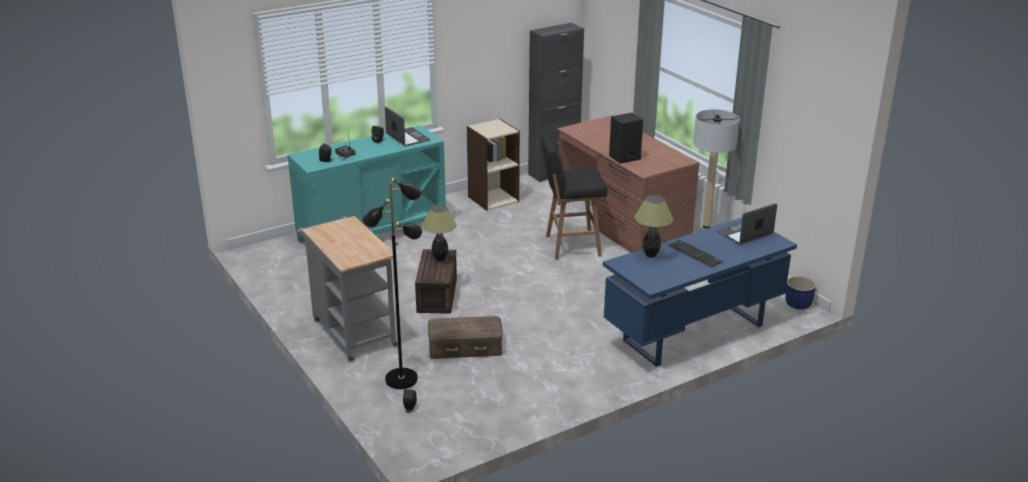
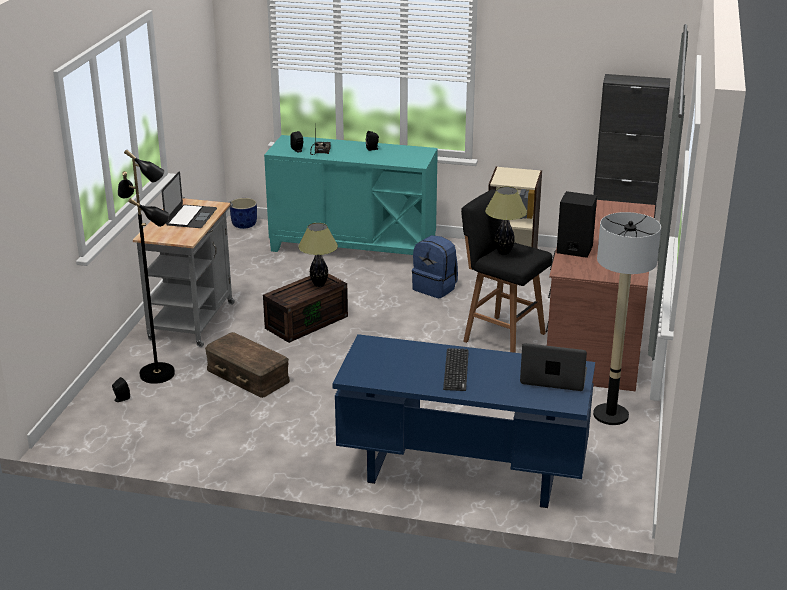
camera: 45 degrees right, 0 degrees up
(408, 137) = (402, 154): laptop -> laptop (191, 217)
(477, 235) = (435, 288): none -> blue backpack
(650, 255) = (412, 350): table lamp -> table lamp (504, 252)
(798, 304) = (633, 510): blue planter -> blue planter (244, 225)

